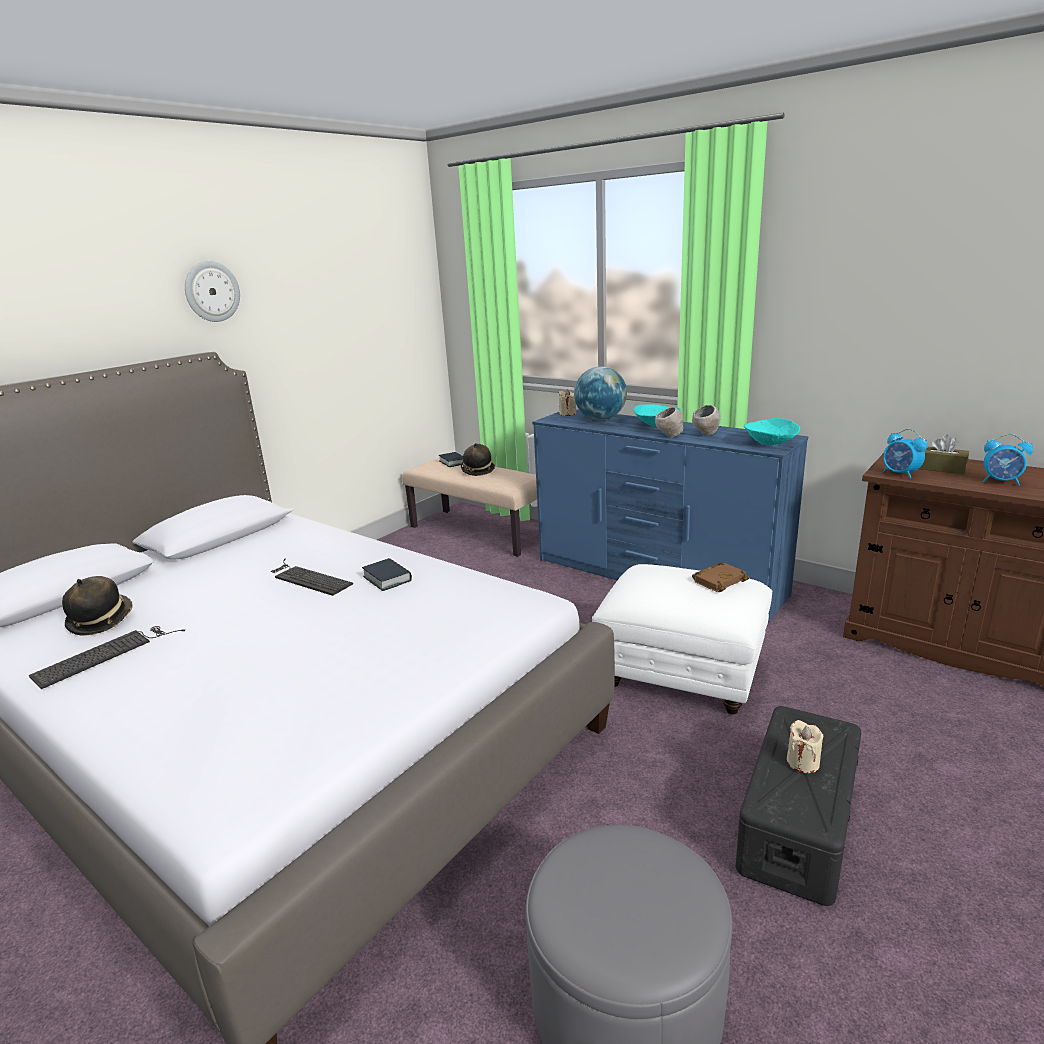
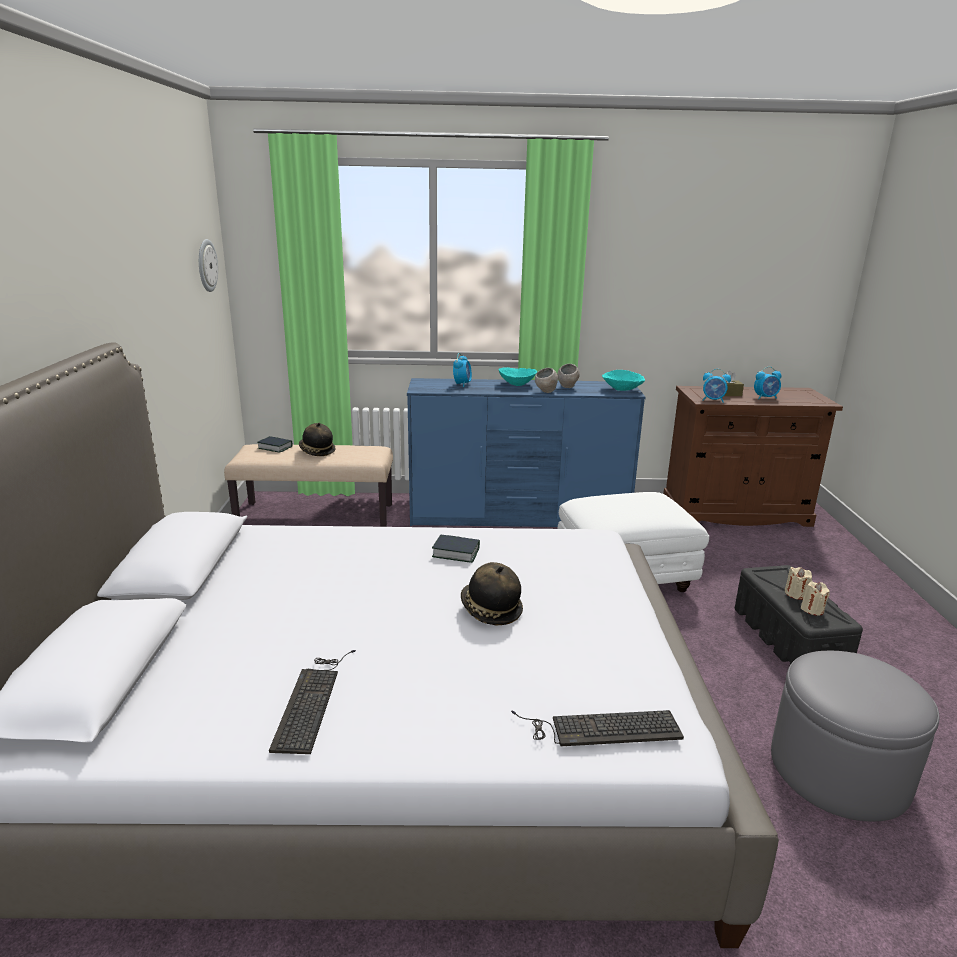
camera: 40 degrees left, 0 degrees up
(101, 621) = (227, 679): hat -> hat (490, 610)
(212, 291) = (90, 267): wall clock -> wall clock (206, 265)
(307, 578) = (379, 573): keyboard -> keyboard (600, 728)
(567, 414) = (424, 383): beige candle -> beige candle (812, 609)
(600, 419) = (462, 384): globe -> alarm clock
(719, 580) = (647, 496): brown book -> none

